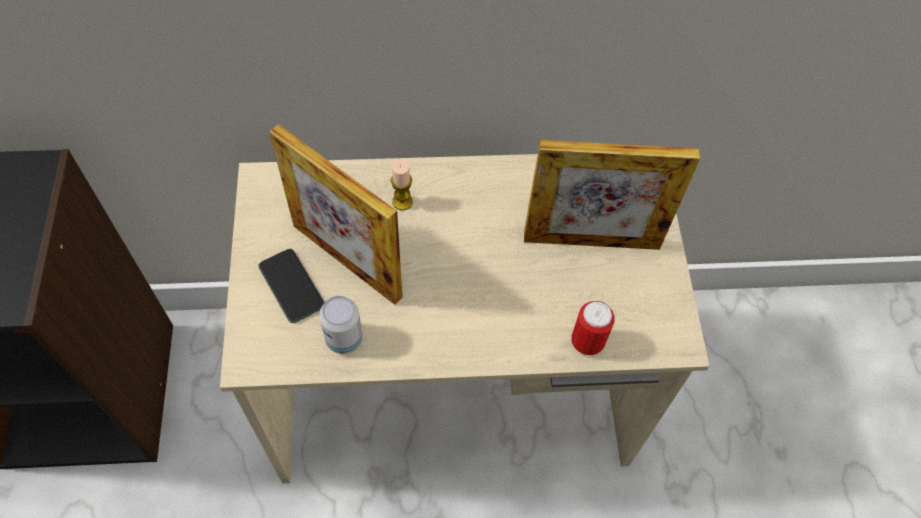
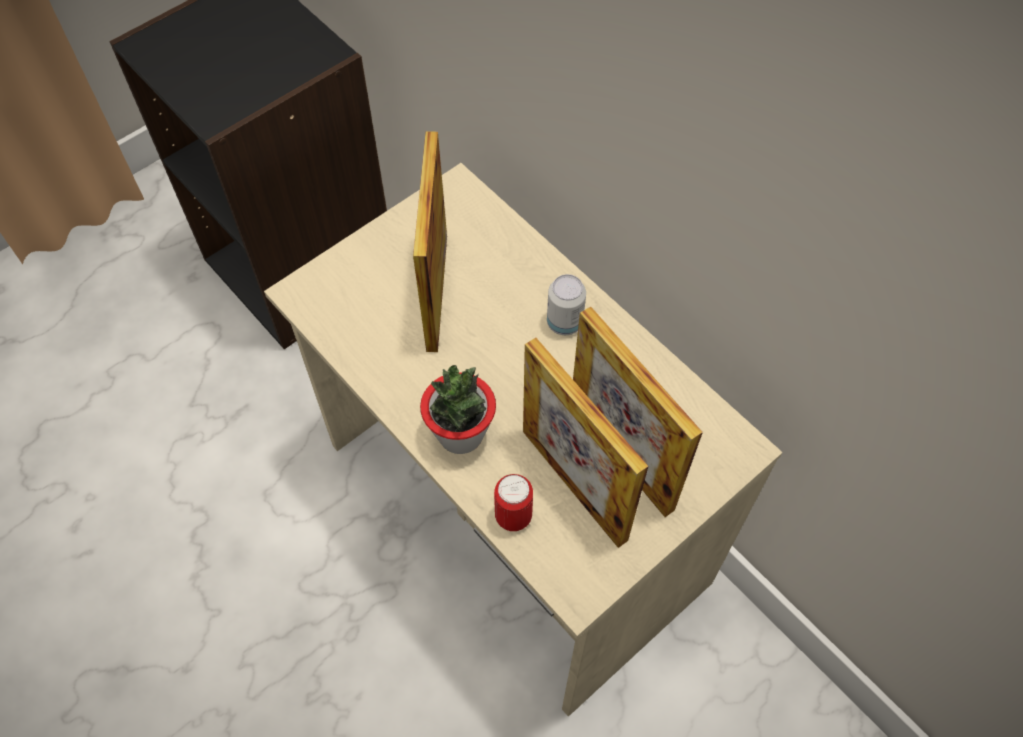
camera: 55 degrees right, 0 degrees up
(291, 286) = (383, 273): phone -> none
(344, 339) = (367, 339): can -> can (564, 322)
(402, 202) = (527, 290): candle -> none
(489, 330) = (461, 434): none -> potted plant
(591, 286) = (573, 484): none -> picture frame

